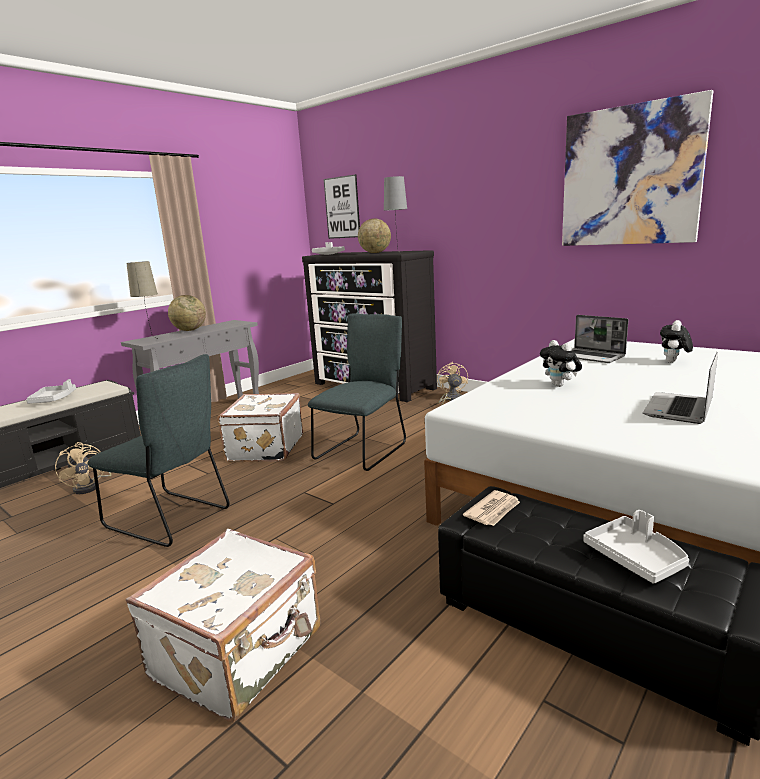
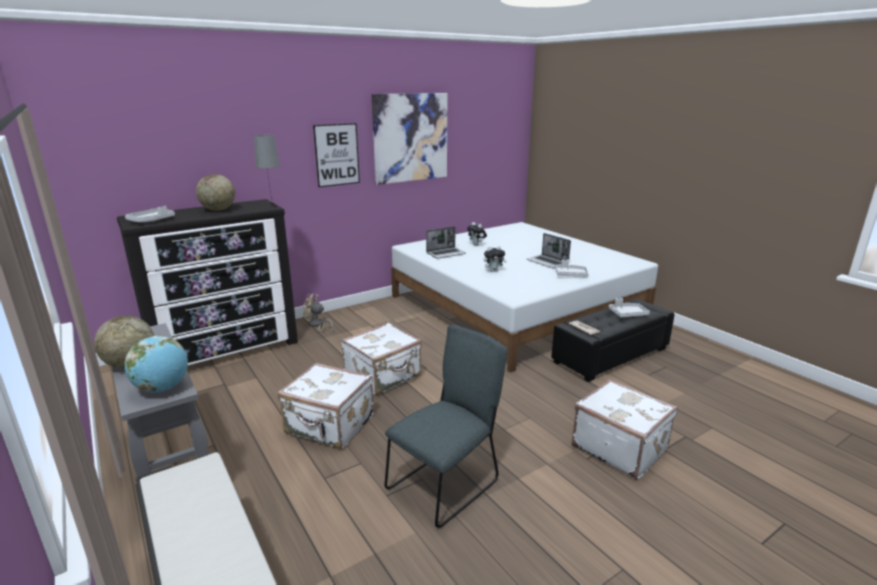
camera: 75 degrees left, 5 degrees up
(53, 399) = (203, 518): grey tray -> grey tray (570, 275)
(91, 486) = (321, 558): beige fan -> none
(152, 340) = (163, 388): beige table lamp -> globe
(342, 207) = (115, 160): picture -> picture (337, 155)
(363, 450) = (384, 377): grey chair -> white suitcase

